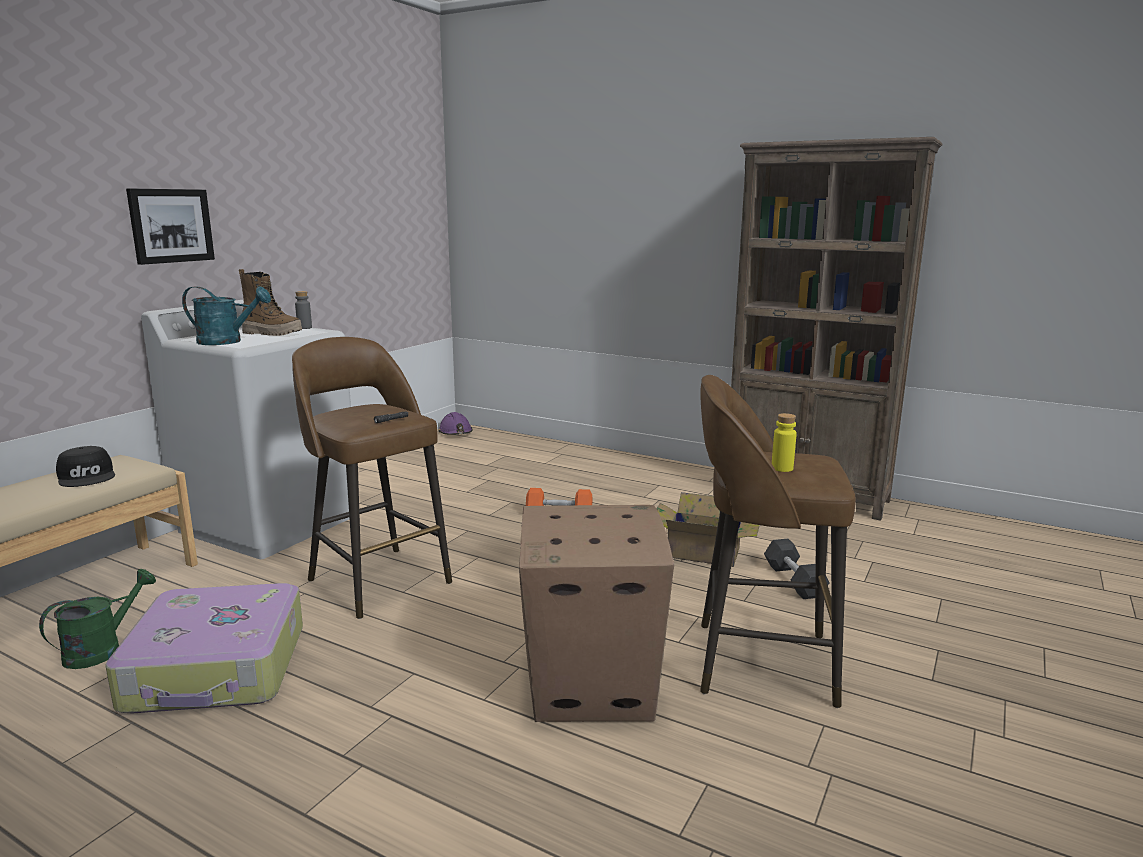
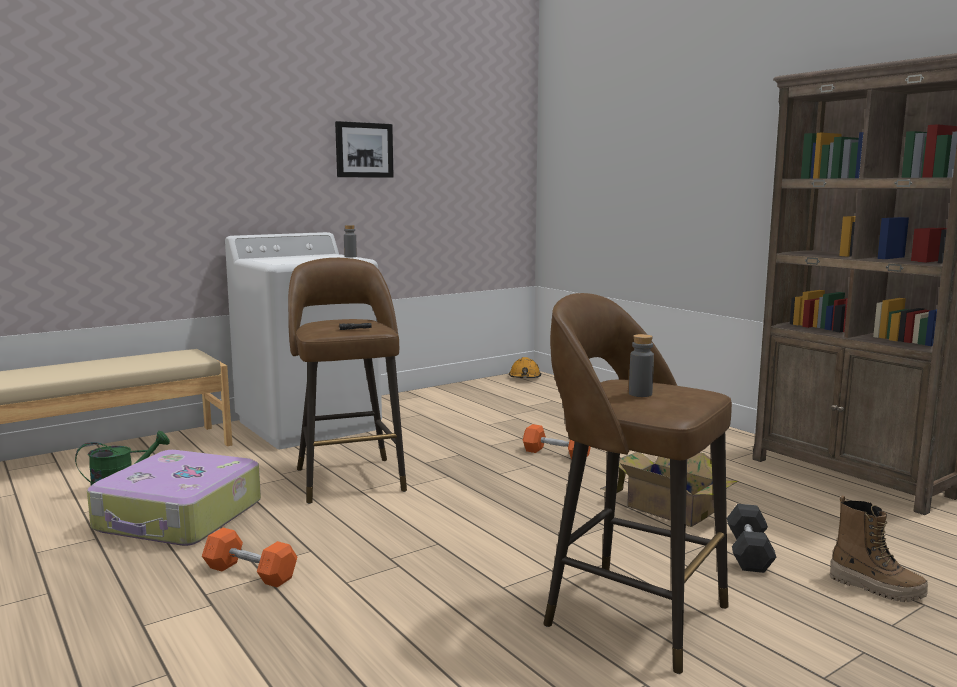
camera: 25 degrees right, 5 degrees down
(87, 476) = (158, 358): black cap -> none
(170, 225) = (258, 168): picture -> picture (364, 150)
(227, 342) = (274, 261): turquoise watering can -> none
(272, 334) = (318, 258): boot -> boot (876, 588)
(371, 716) = (250, 573): none -> orange dumbbell
(456, 433) = (525, 377): purple hard hat -> orange hard hat
(588, 685) = (443, 593): cardboard box -> none
(782, 468) = (640, 394): yellow bottle -> grey bottle

